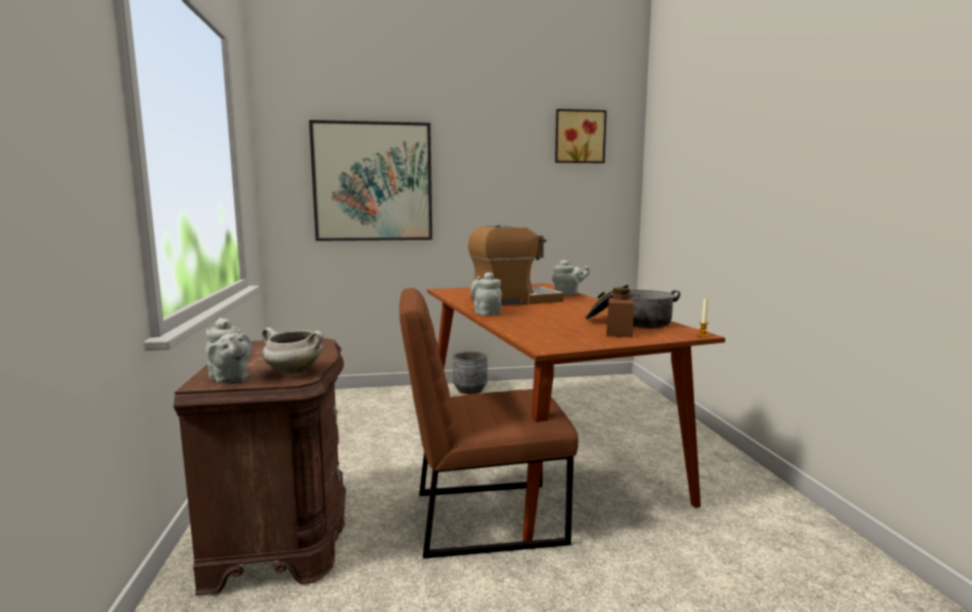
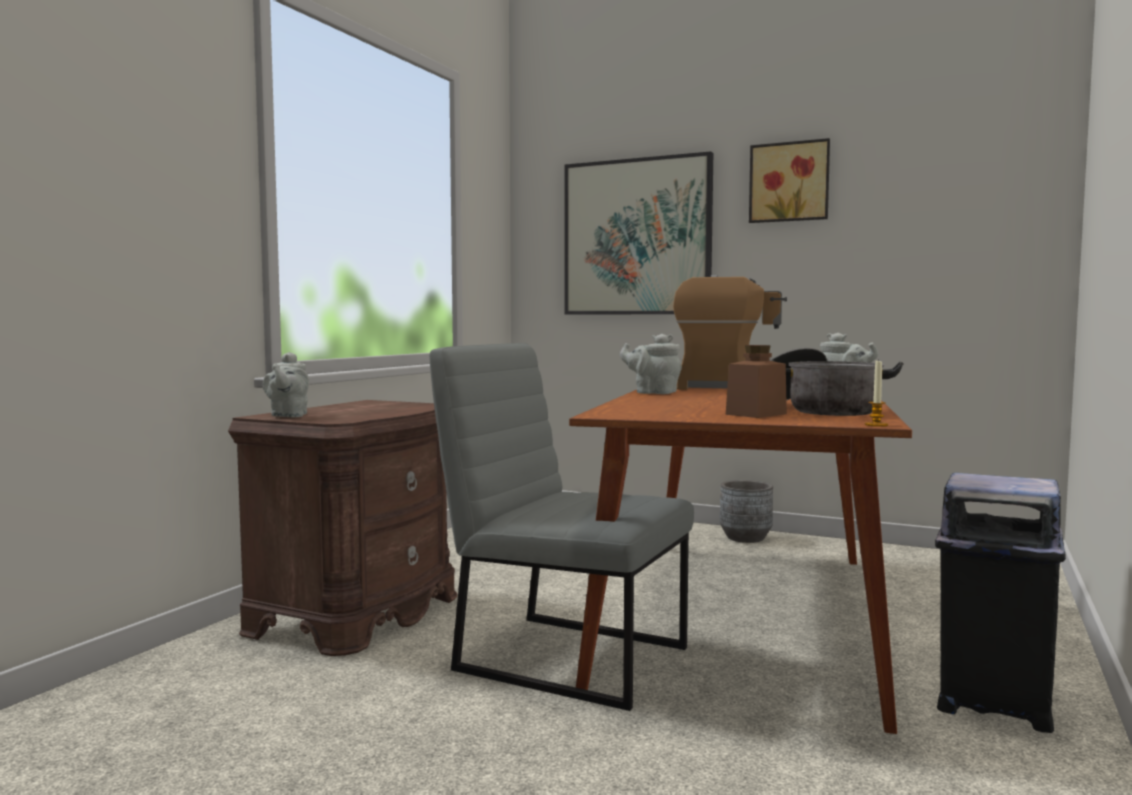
camera: 35 degrees right, 5 degrees down
(292, 372) = (346, 417): white cooking pot -> none
(483, 517) = (566, 656): brown chair -> grey chair
(486, 313) = (653, 392): grey teapot -> grey teapot turned 75 degrees counterclockwise
(579, 137) = (952, 147): picture -> picture (789, 182)
(708, 470) = (992, 701): none -> black trash can

